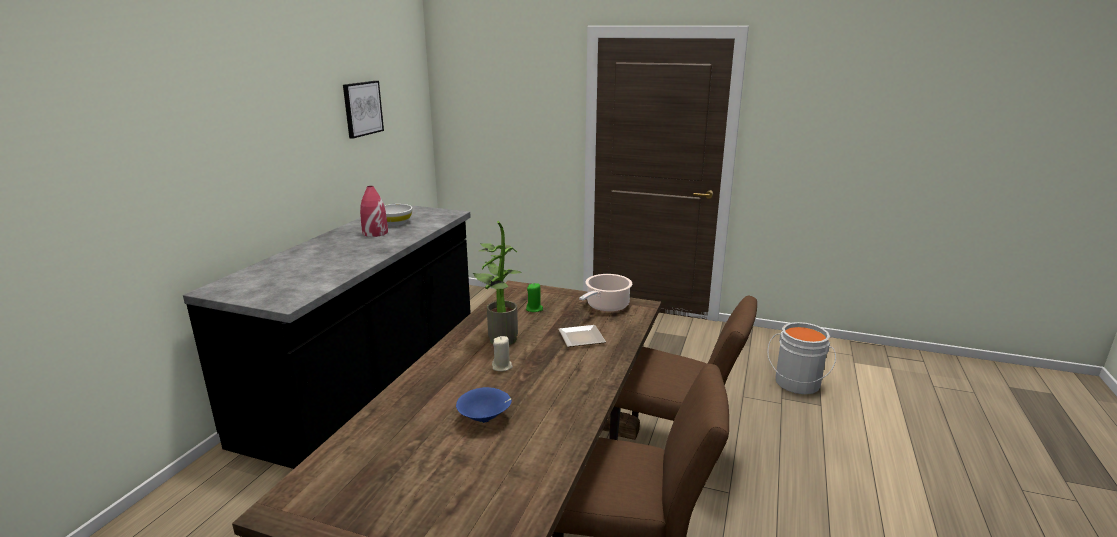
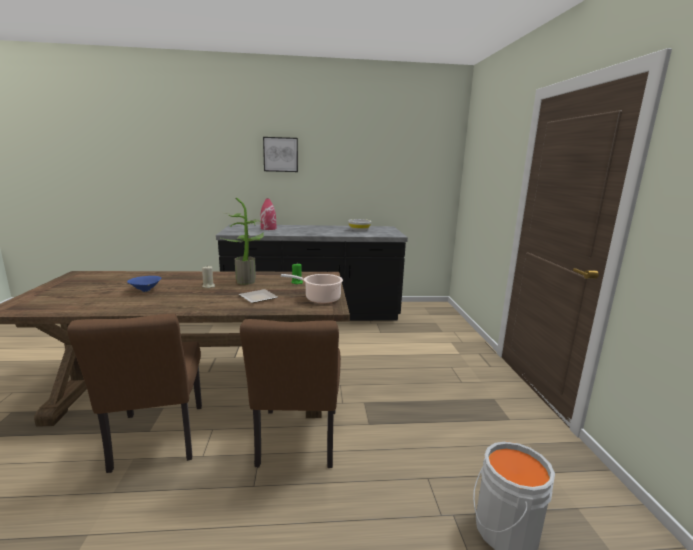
camera: 65 degrees right, 5 degrees down
(362, 108) = (382, 160): picture -> picture (280, 154)
(375, 233) = (337, 230): red vase -> red vase (268, 228)

